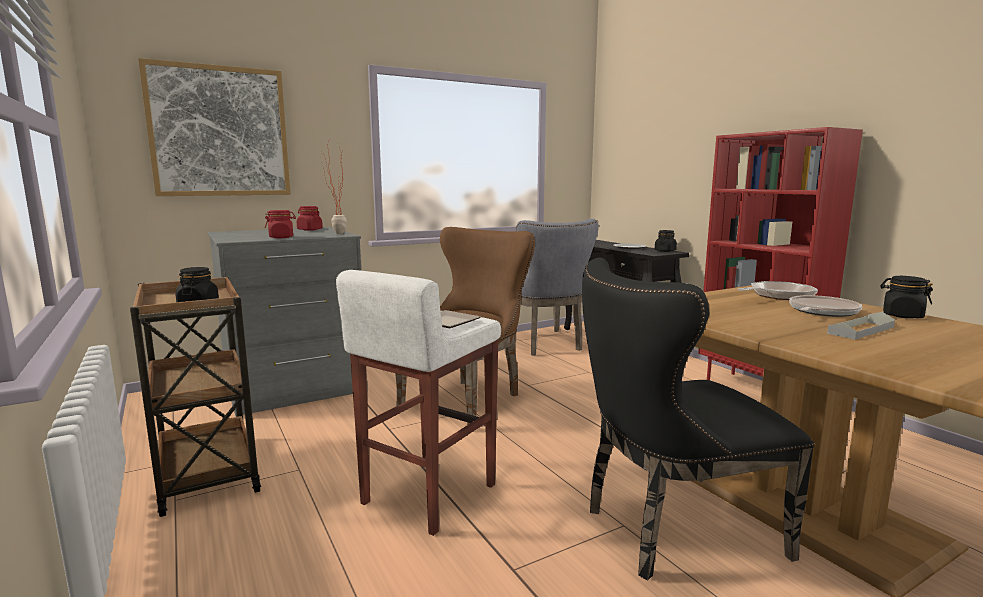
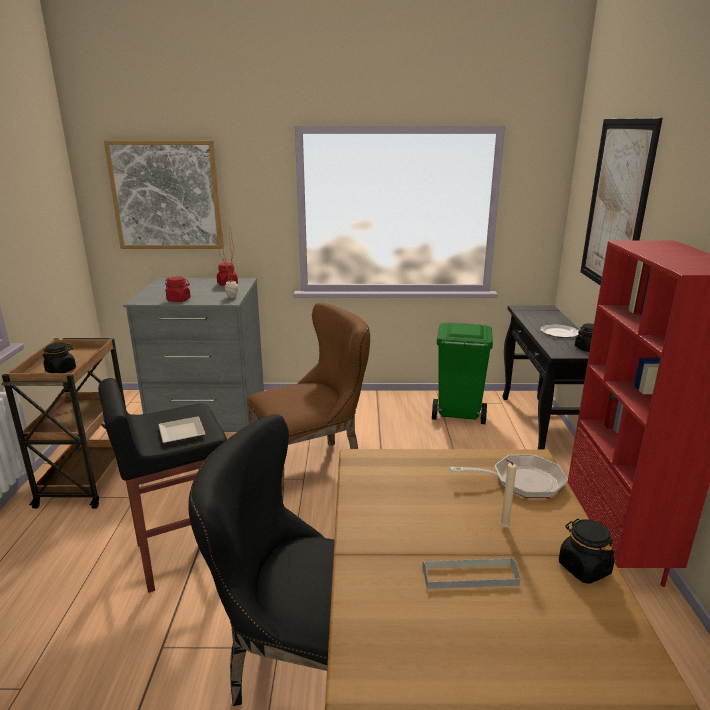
camera: 30 degrees right, 10 degrees up
(427, 494) = (183, 553): white stool -> black stool
(545, 344) = (458, 414): grey chair -> green trash can
(664, 135) = (616, 206): none -> picture
(821, 312) = (502, 527): frying pan -> beige candle

